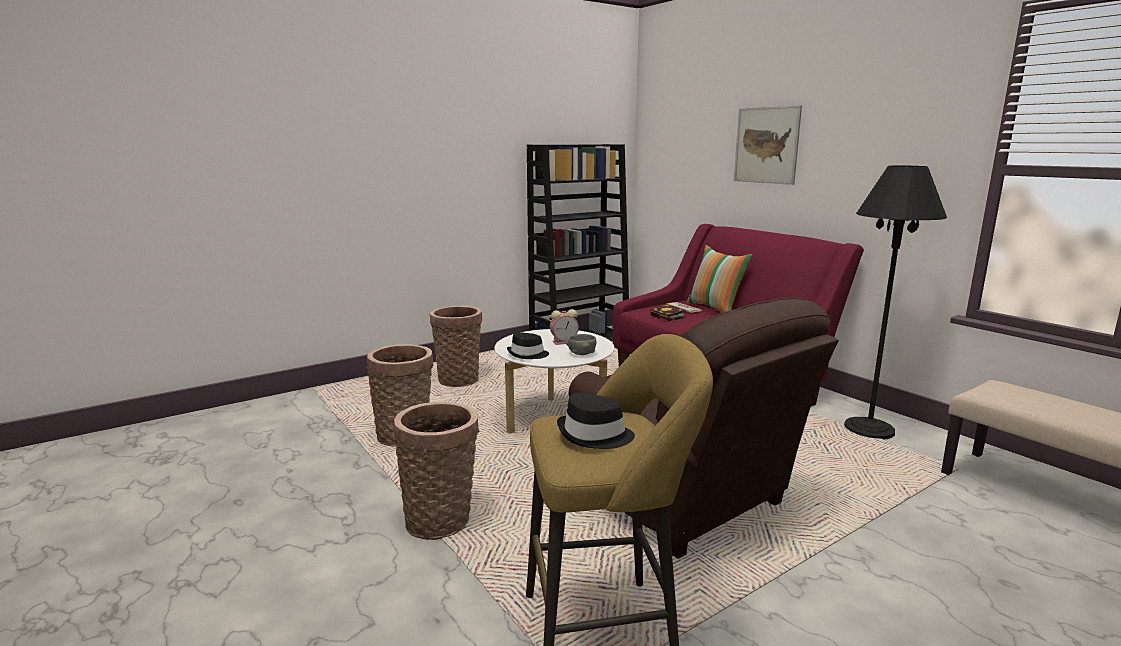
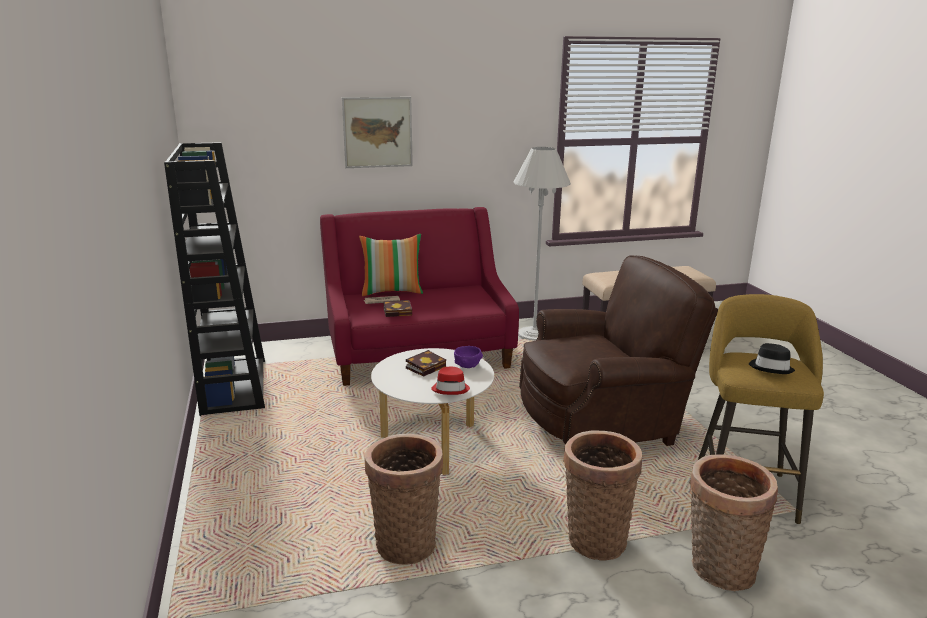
camera: 70 degrees left, 5 degrees up
(459, 379) = (268, 483): basket -> basket (718, 568)
(528, 354) = (451, 389): black hat -> red hat
(564, 342) = (426, 366): alarm clock -> book
(581, 354) = (467, 366): grey bowl -> purple bowl
(869, 429) = (534, 334): black floor lamp -> white floor lamp

